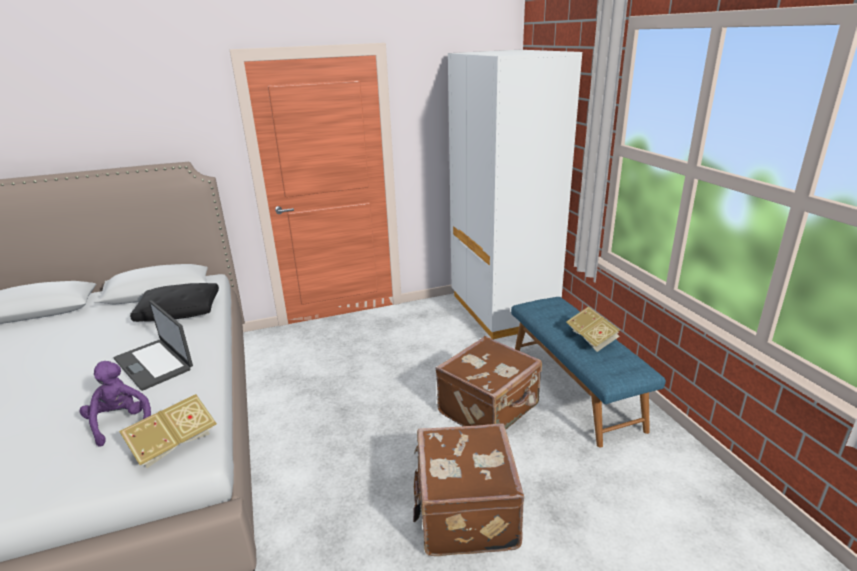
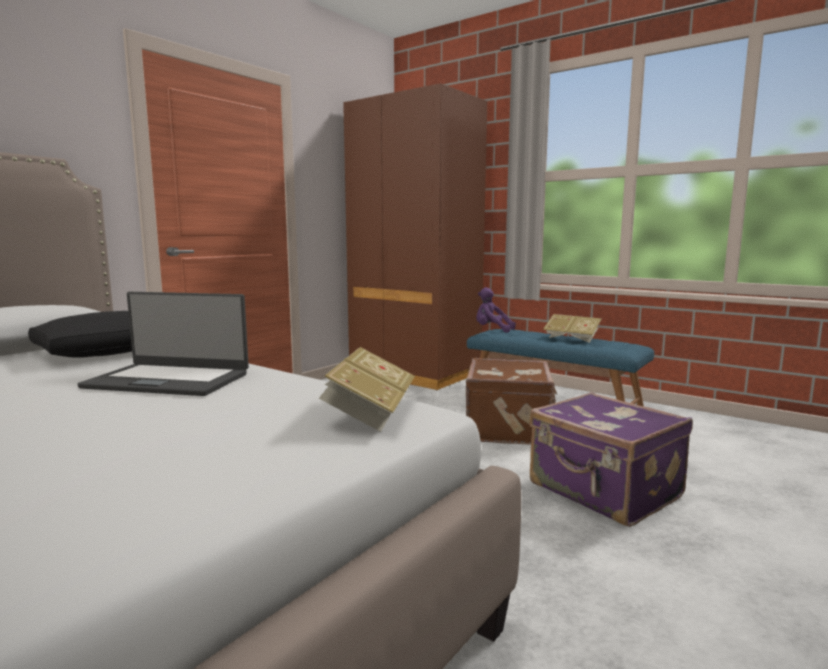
camera: 35 degrees left, 15 degrees down
(121, 423) = (237, 418): purple plush toy -> purple plush toy (492, 330)
(464, 513) = (604, 492): brown suitcase -> purple suitcase
(502, 310) = (414, 373): white wardrobe -> brown wardrobe

